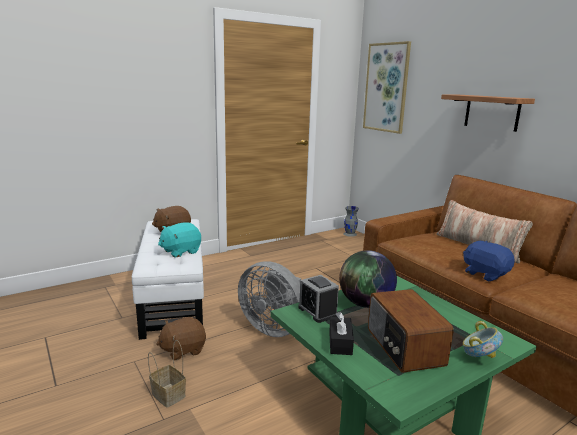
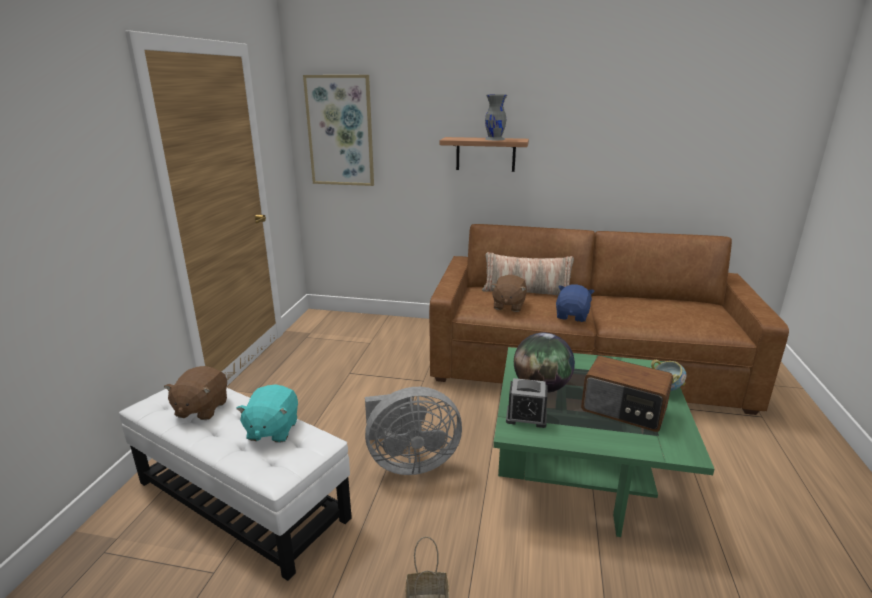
camera: 45 degrees left, 5 degrees up
(183, 350) = (360, 551): brown plush toy -> brown plush toy (508, 305)
(340, 342) = (589, 435): black tissue box -> none
(350, 234) = (324, 316): grey vase -> grey vase (495, 139)
(485, 274) = (572, 316): blue plush toy -> blue plush toy turned 105 degrees clockwise

